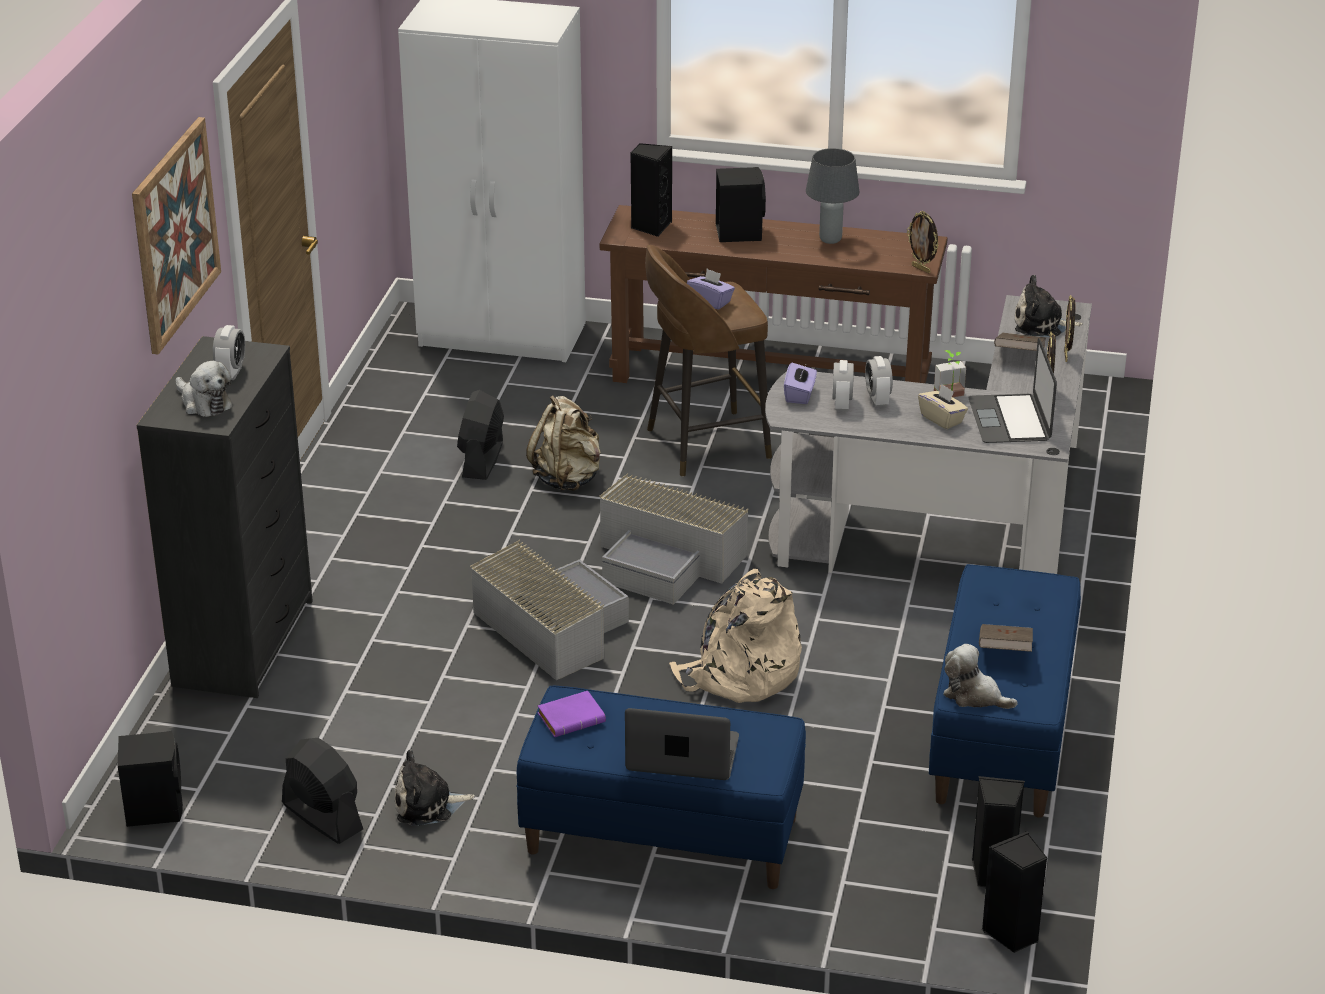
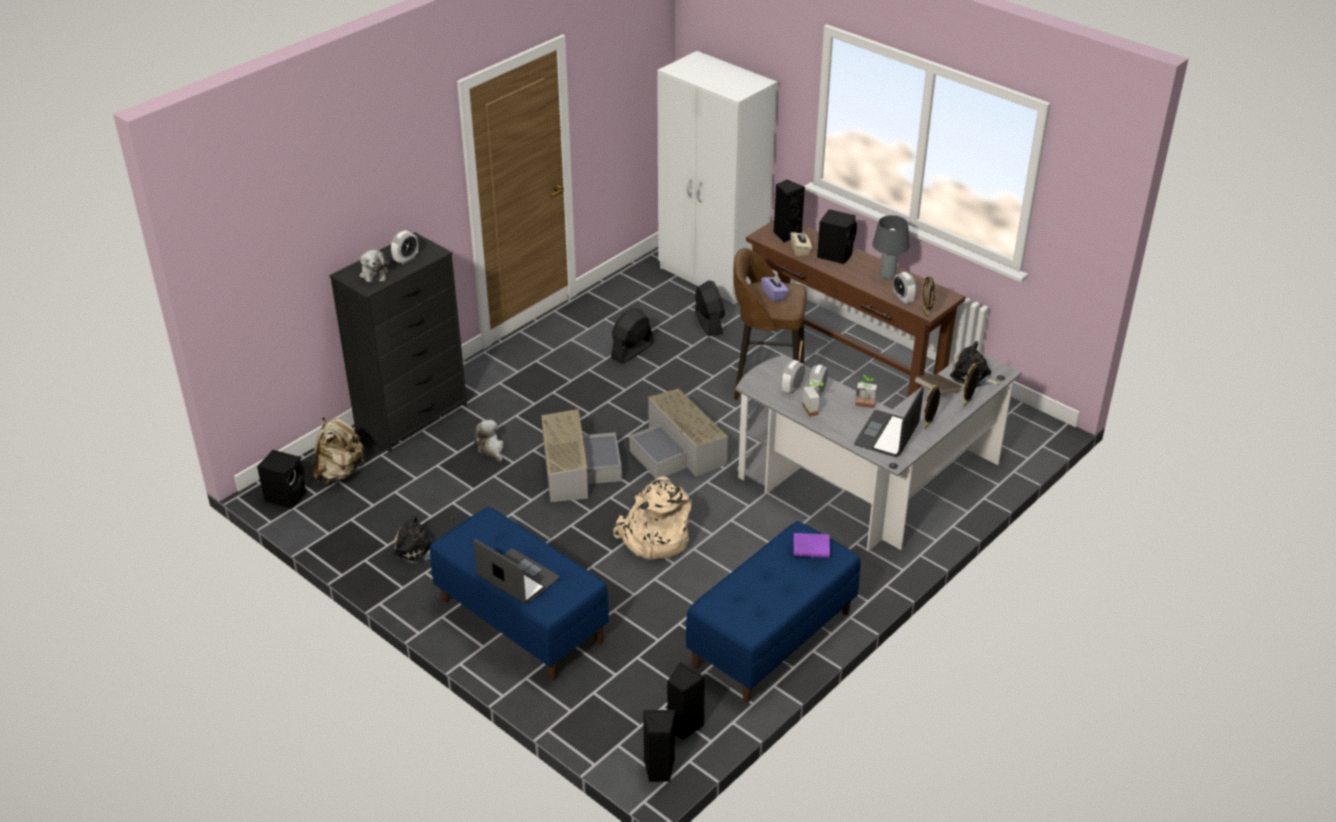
camera: 30 degrees right, 5 degrees up
(175, 234) = (397, 168): picture -> none
(322, 817) = (360, 535): black fan -> black fan (709, 322)
(568, 478) = (668, 379): beige backpack -> beige backpack (339, 473)
(572, 718) = (480, 531): purple book -> purple book (812, 548)
(800, 395) = (772, 374): purple tissue box -> none
(876, 260) = (903, 299): none -> alarm clock
(893, 419) = (814, 409): none -> potted plant
(942, 419) = (844, 419): beige tissue box -> beige tissue box (800, 250)
(974, 696) = (718, 609): plush toy -> plush toy (491, 449)
(1004, 652) = (764, 588): brown book -> none

